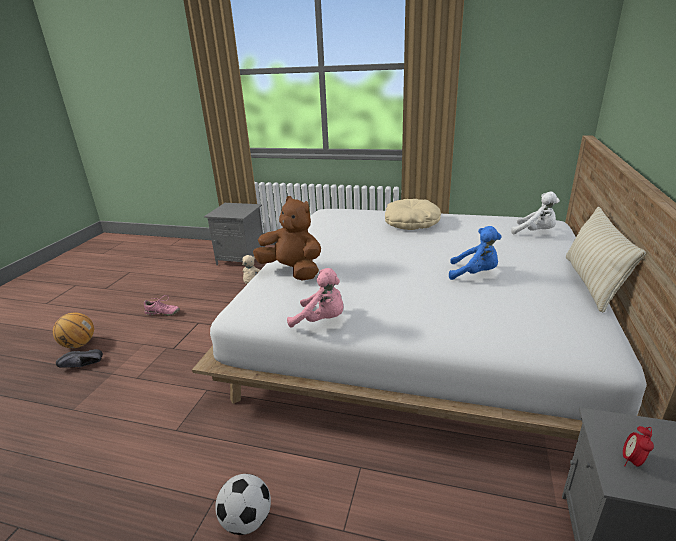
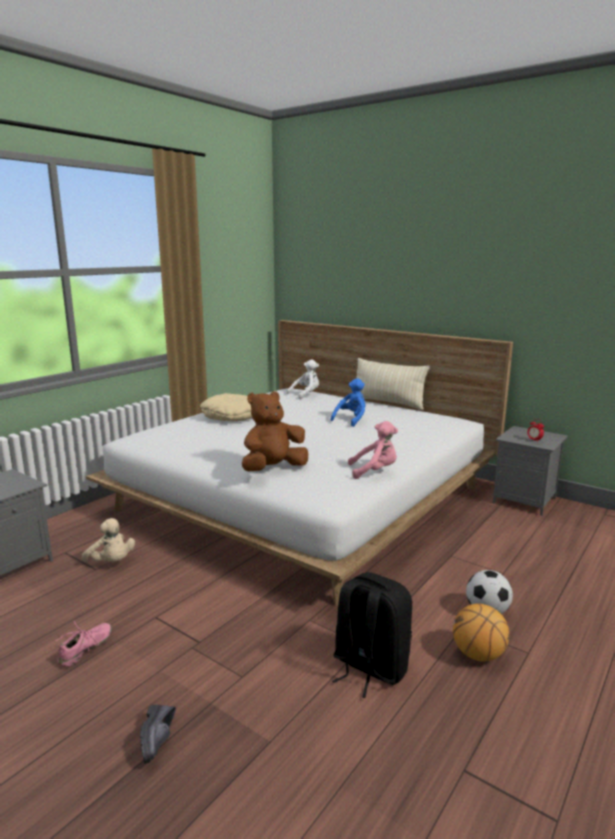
camera: 70 degrees left, 10 degrees down
(79, 344) = (80, 752): basketball -> basketball (478, 655)
(146, 440) = (369, 667): none -> black backpack
(321, 320) = (375, 471): pink plush toy -> pink plush toy turned 45 degrees clockwise

